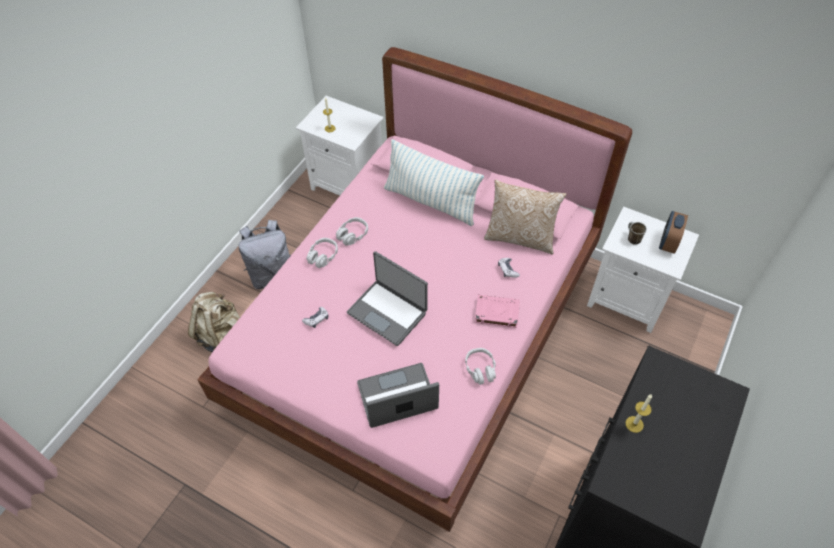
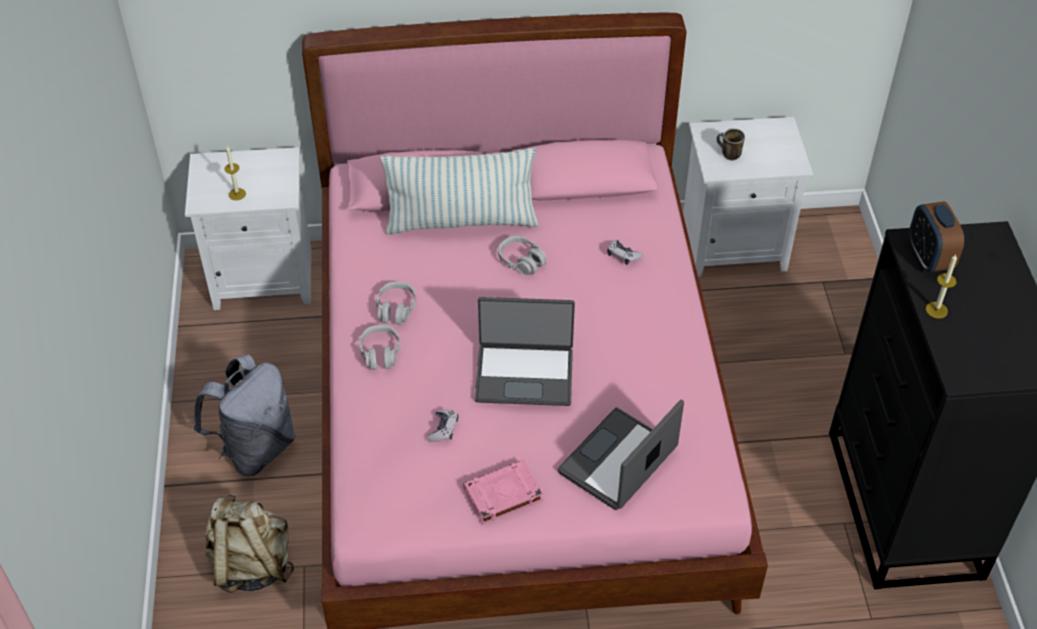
camera: 35 degrees left, 5 degrees down
(480, 369) = (685, 379): grey headphones -> grey headphones (521, 261)
(496, 313) = (650, 309): pink book -> pink book (502, 495)
(520, 237) = (606, 212): pillow -> none
(668, 243) = (769, 141): alarm clock -> alarm clock (929, 258)

